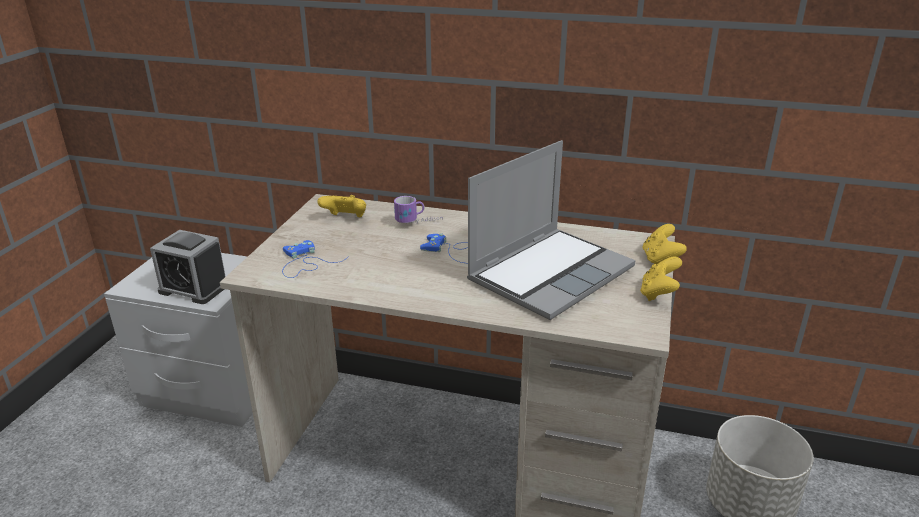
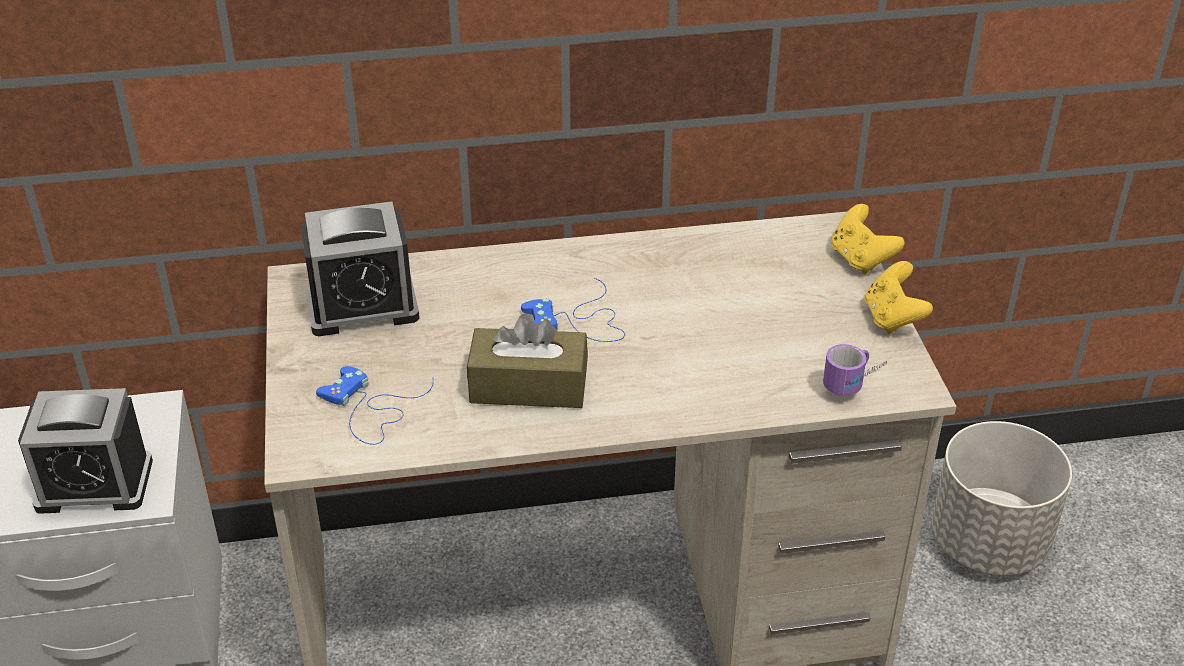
camera: 25 degrees left, 10 degrees up
(345, 219) = (362, 306): yellow game controller -> alarm clock
(399, 273) = (528, 386): none -> brown tissue box
(419, 223) = (484, 283): mug -> mug (857, 383)
(550, 273) = (736, 324): laptop -> none

